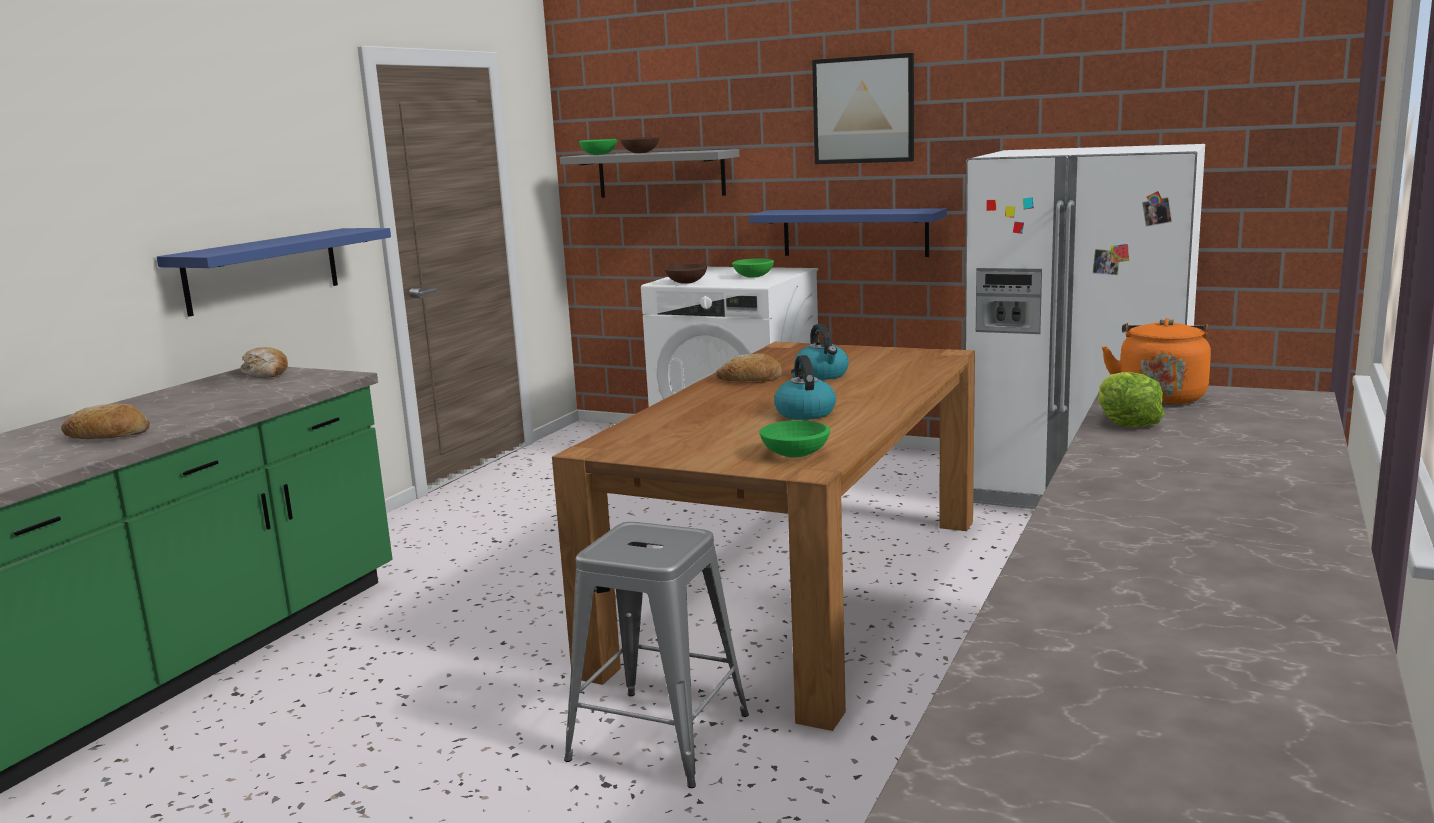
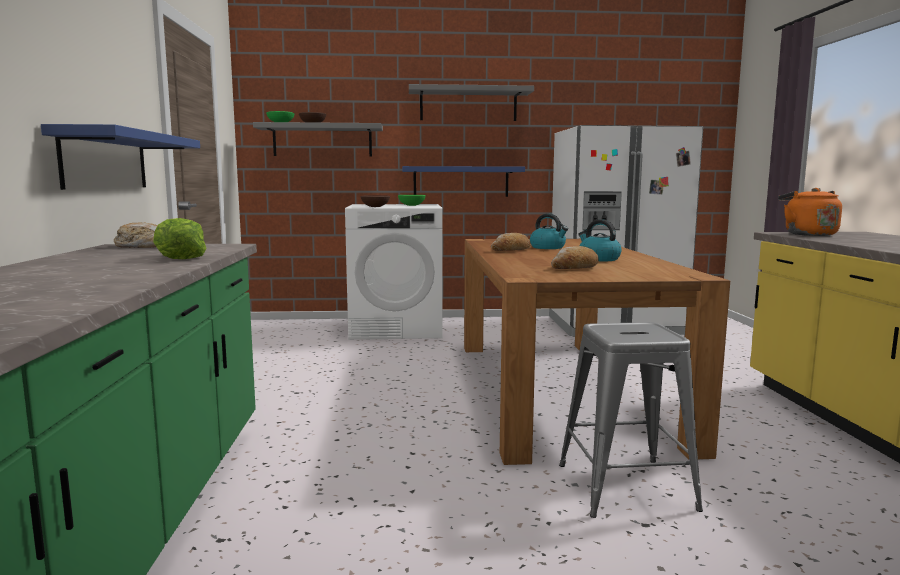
camera: 30 degrees left, 5 degrees down
(107, 436) = (94, 277): bread -> bread (574, 268)
(796, 454) = (662, 272): green bowl -> none
(863, 110) = (468, 105): picture -> grey shelf
(1125, 422) = (835, 240): lettuce -> lettuce (180, 258)

